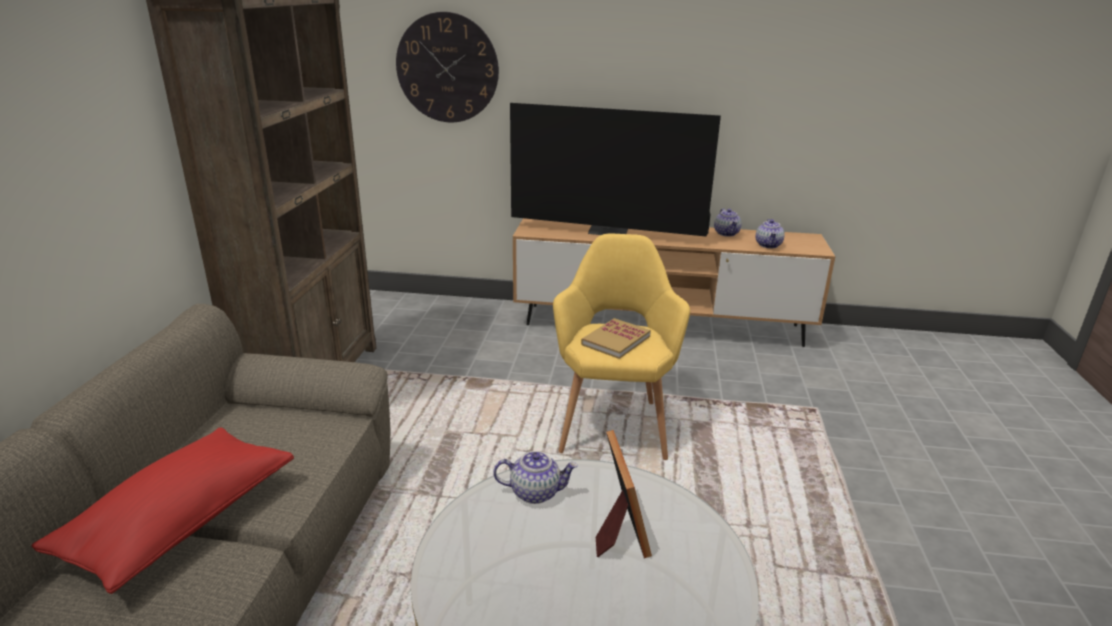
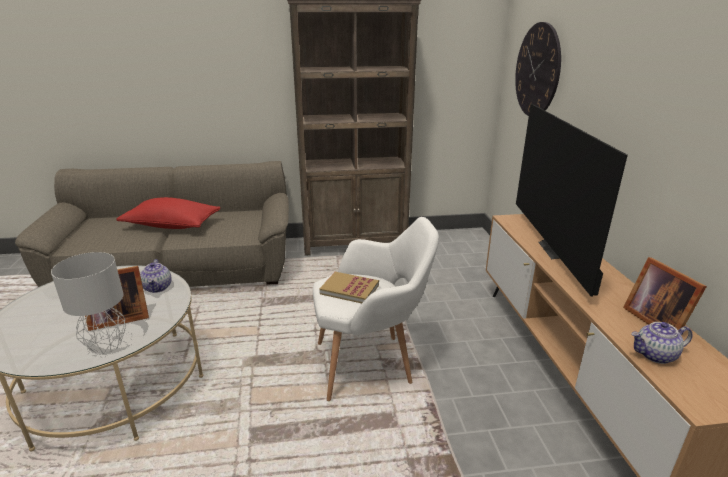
camera: 75 degrees right, 0 degrees up
(613, 422) = (371, 364): yellow armchair -> white armchair
(693, 533) = (106, 346): none -> grey table lamp
(727, 233) = (655, 320): teapot -> picture frame

